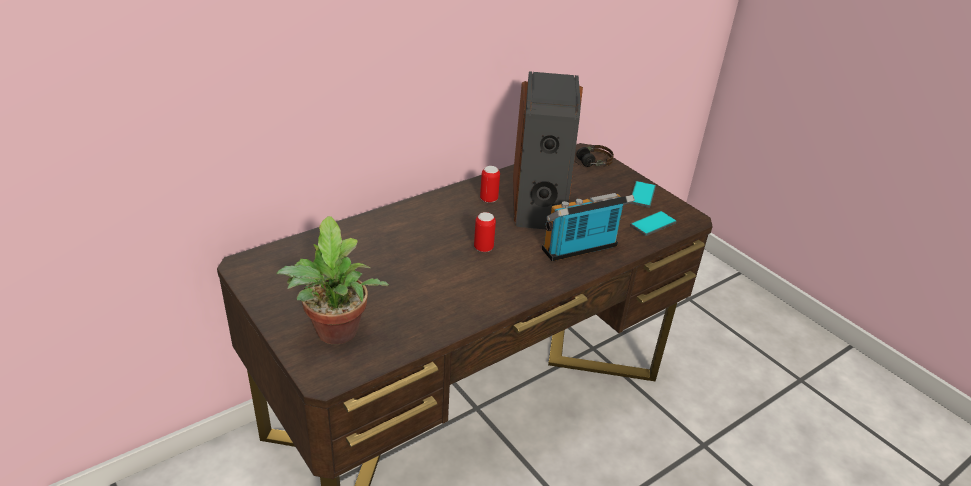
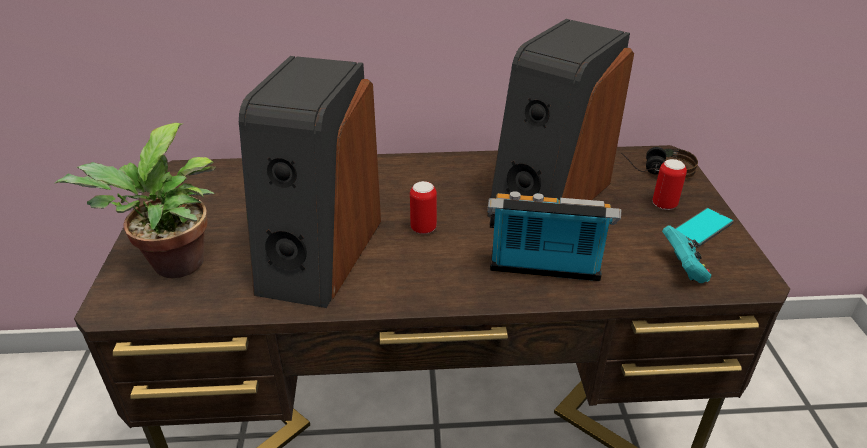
camera: 35 degrees right, 0 degrees up
(432, 288) = (319, 254): none -> speaker
(488, 199) = (487, 178): can -> can (664, 205)
(653, 224) = (683, 270): phone -> turquoise game controller

